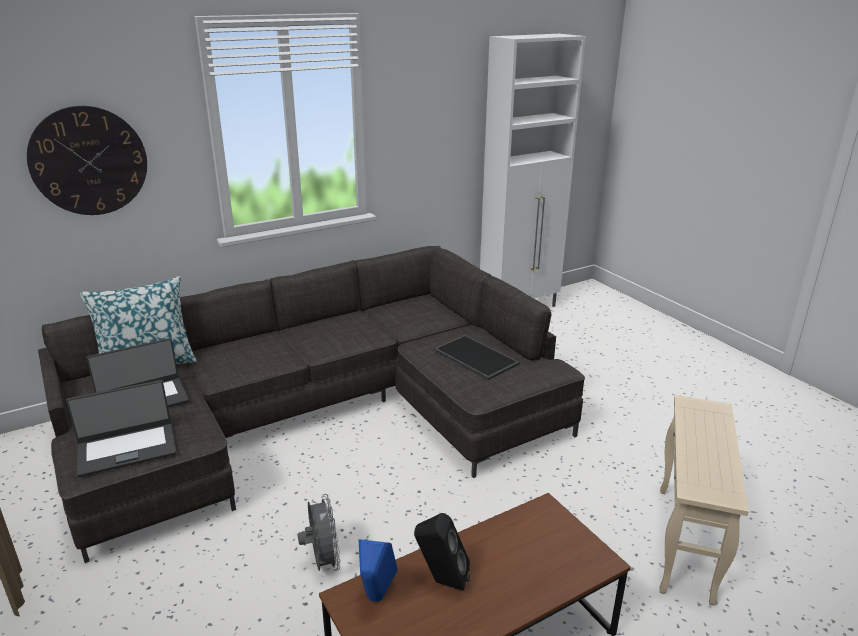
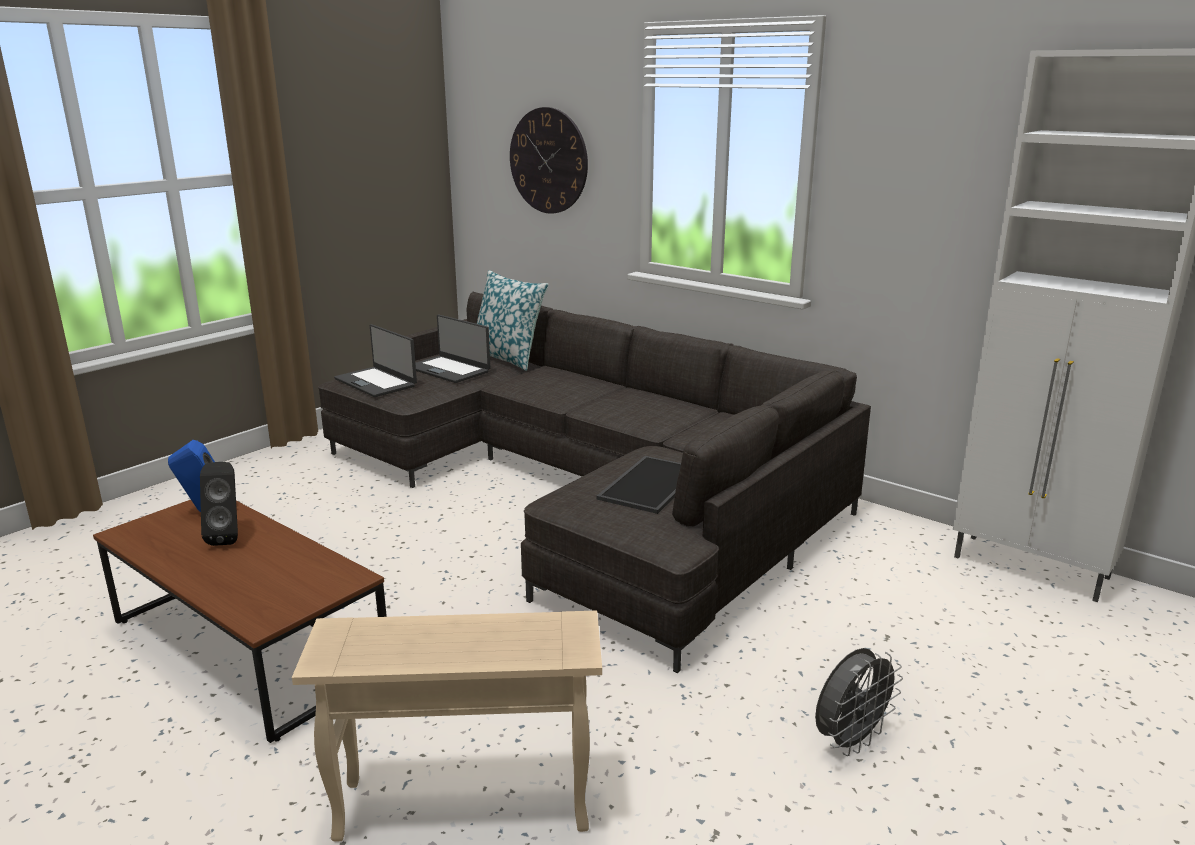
camera: 70 degrees right, 5 degrees down
(322, 562) = (355, 543): grey fan -> grey fan (849, 741)

